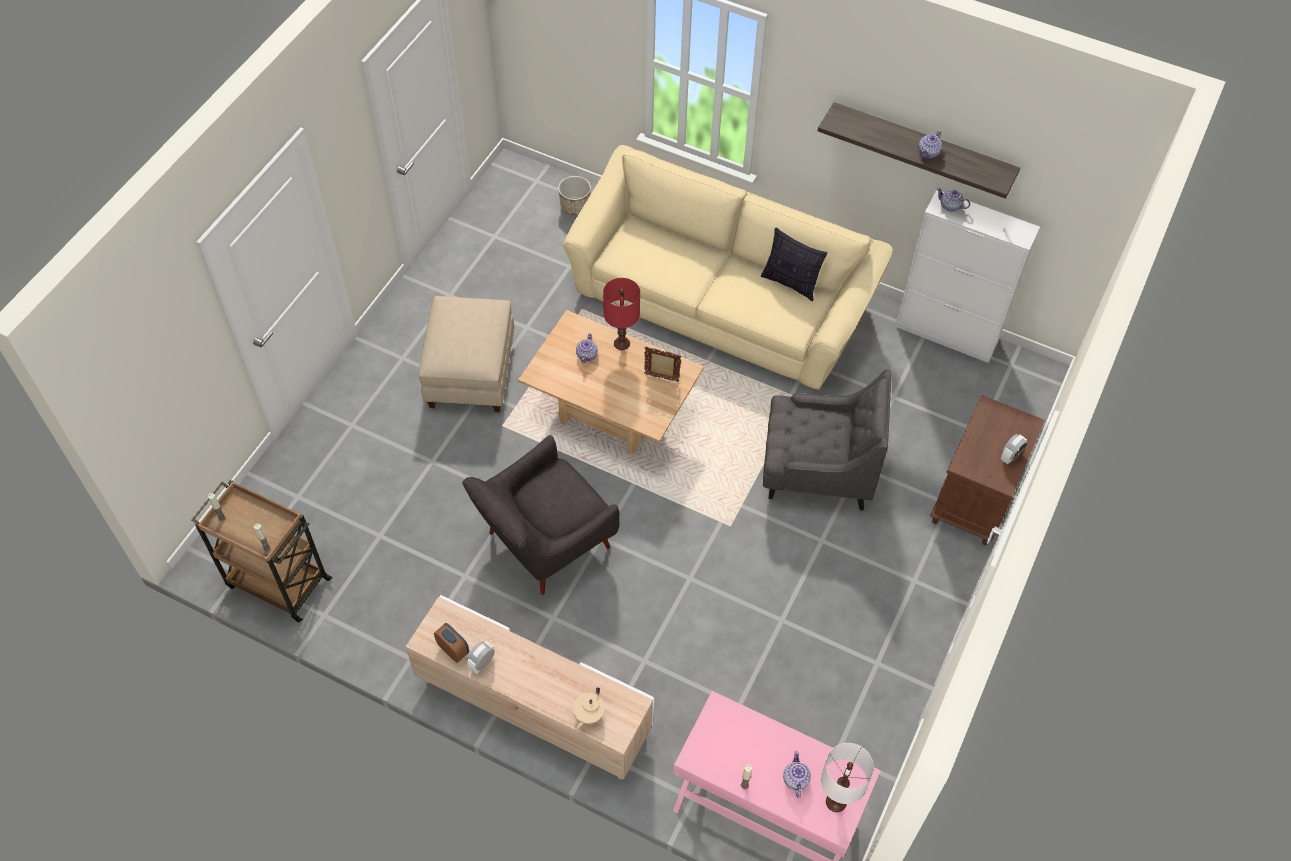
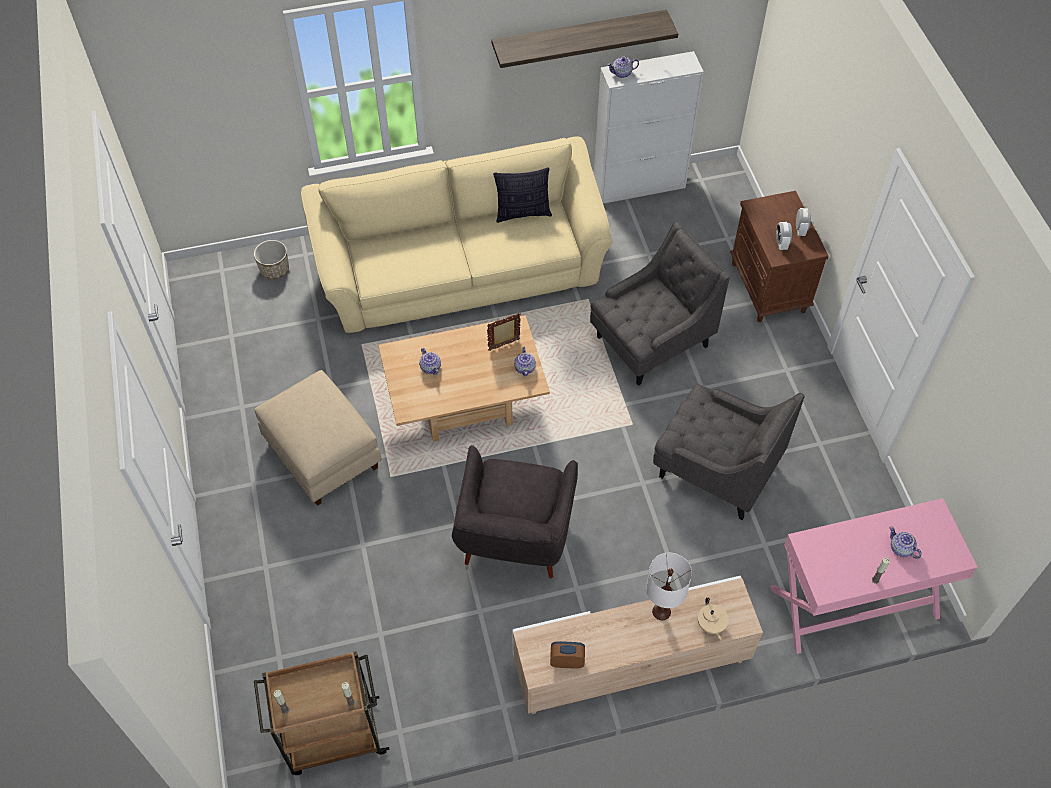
camera: 40 degrees left, 0 degrees up
(482, 663) = (598, 653): alarm clock -> alarm clock (781, 243)
(622, 343) = (448, 340): red table lamp -> none
(762, 614) = (716, 469): none -> grey armchair
(836, 802) = (940, 542): white table lamp -> white table lamp (661, 611)
(929, 152) = (596, 35): teapot -> teapot (525, 368)

